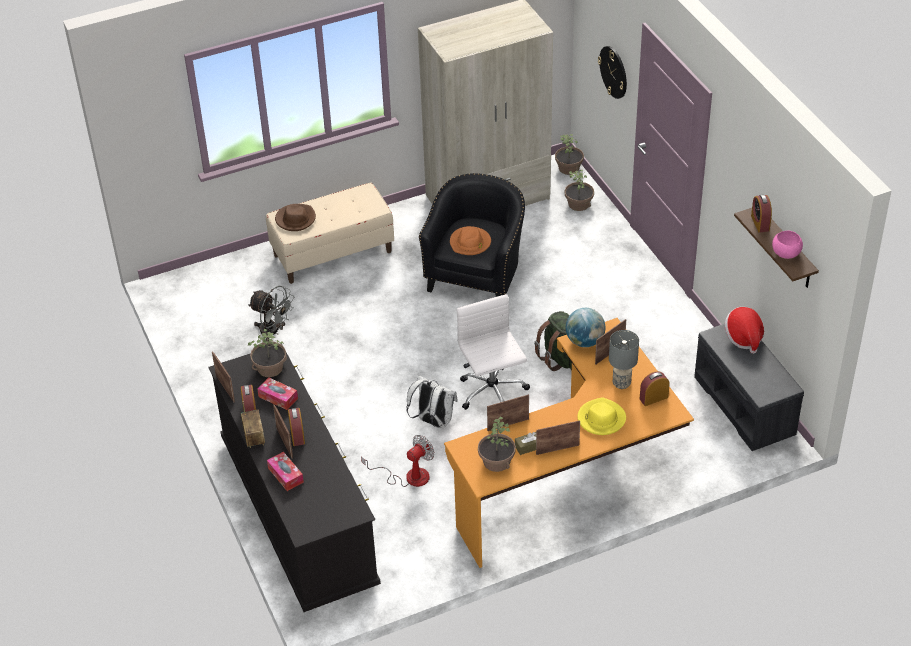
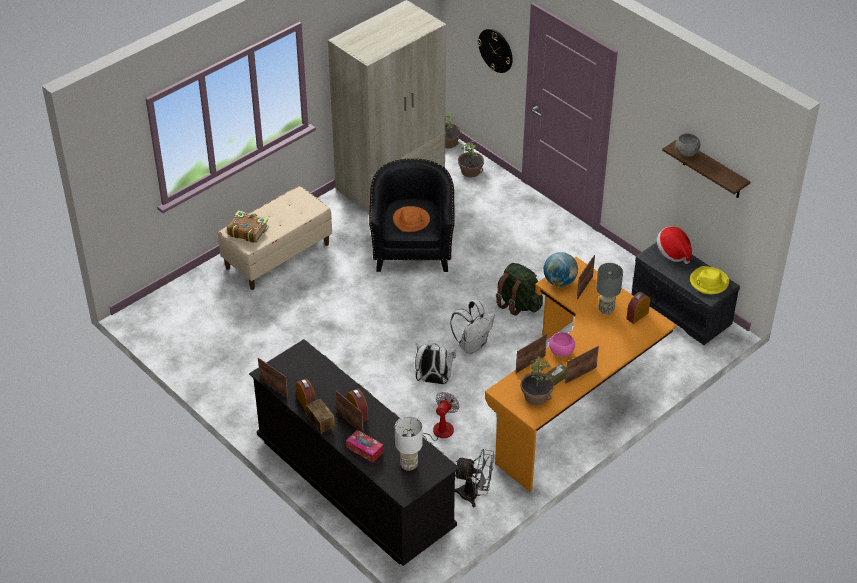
camera: 20 degrees left, 0 degrees up
(270, 368) = (304, 362): potted plant -> none
(273, 332) = (258, 335): grey fan -> grey fan (474, 494)
(278, 397) = (325, 385): tissue box -> none
(295, 219) = (247, 231): brown hat -> book
(323, 502) = (408, 465): none -> white table lamp
(492, 392) = (472, 345): white office chair -> white backpack
(601, 419) = (603, 342): yellow hat -> yellow hat (708, 282)
(760, 223) = (686, 152): alarm clock -> grey bowl
(786, 253) = (718, 172): pink bowl -> pink bowl (561, 351)

